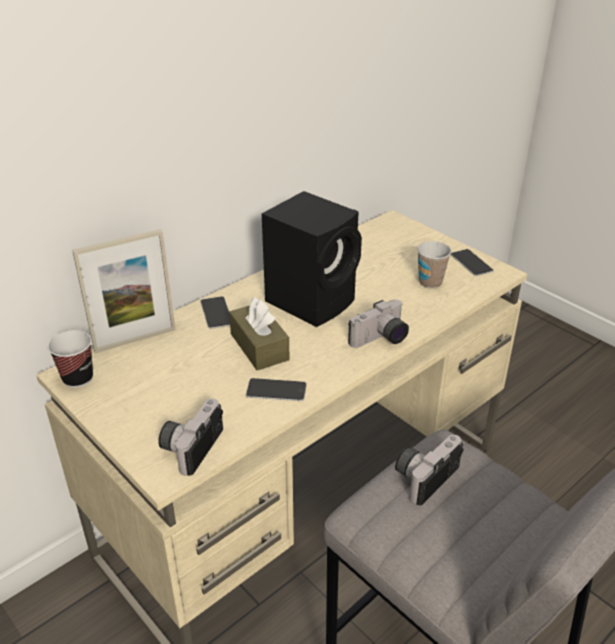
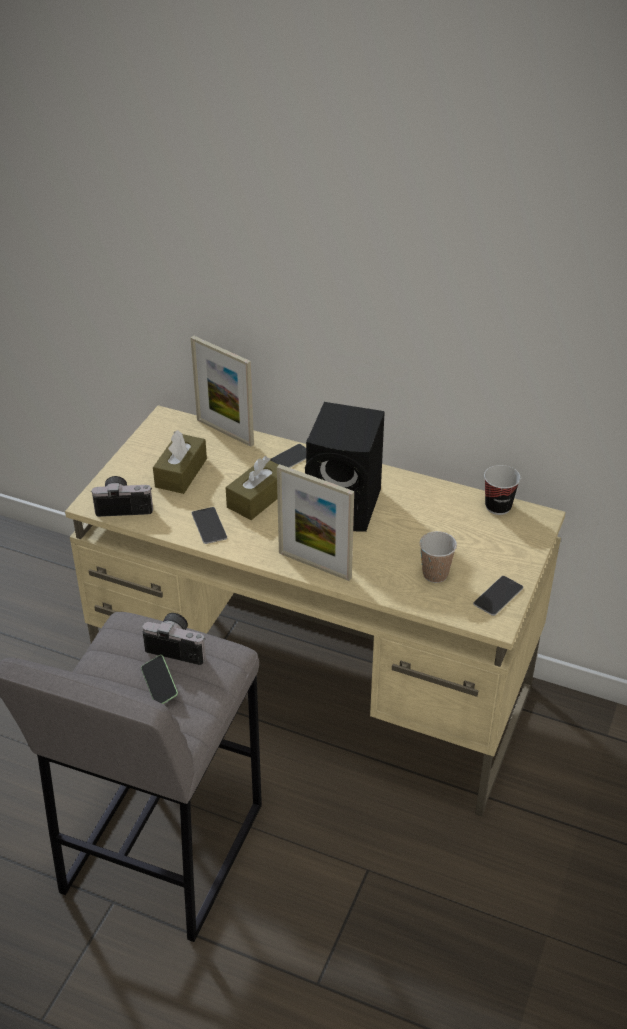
camera: 65 degrees right, 5 degrees up
(78, 378) = (163, 425): cup -> cup (498, 507)
(173, 387) = (181, 473): none -> brown tissue box
(381, 340) = (314, 565): camera -> picture frame
(477, 507) = (159, 685): none -> phone

